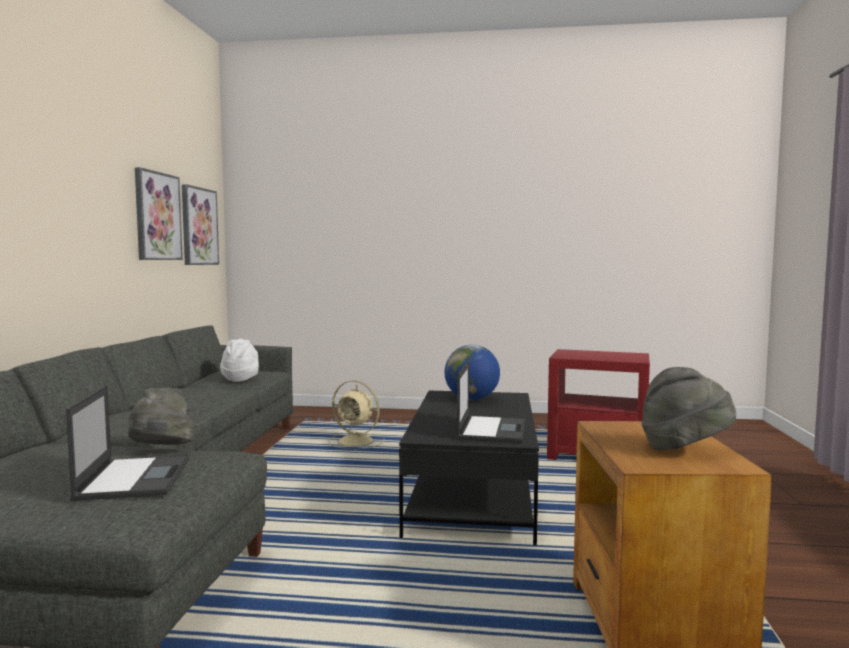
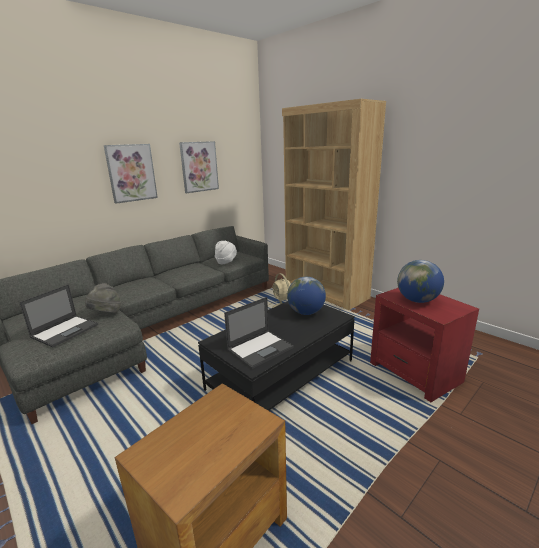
camera: 40 degrees right, 15 degrees up
(199, 226) = (236, 166): picture -> picture (131, 173)
(386, 416) = (325, 292): none -> brown bookcase
(593, 355) = (417, 300): none -> globe
(684, 449) = (198, 454): grey hat -> none

